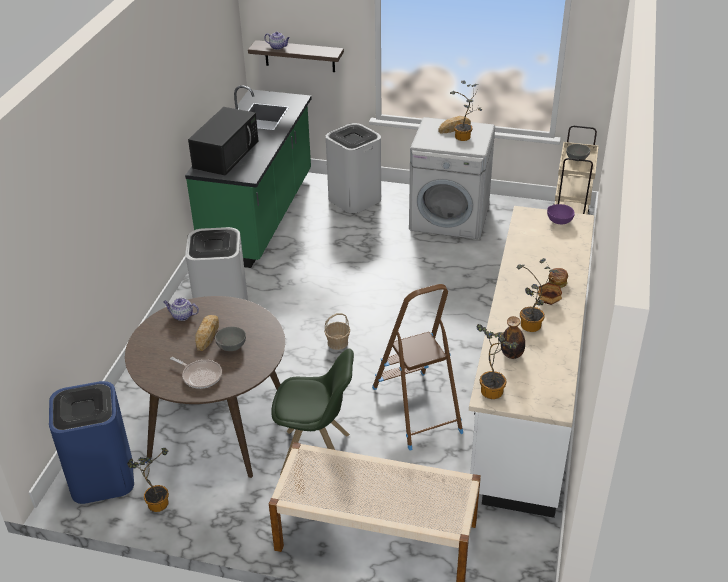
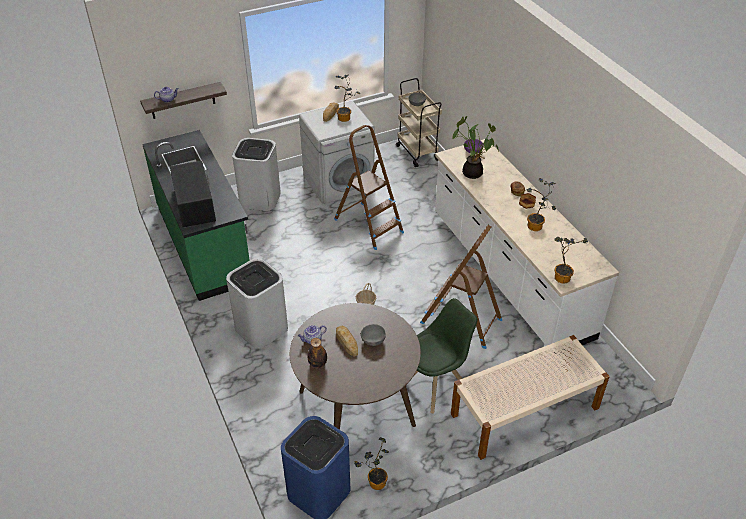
camera: 40 degrees left, 5 degrees up
(200, 376) = (378, 372): frying pan -> none
(430, 271) = (369, 226): none -> brown step ladder
(512, 354) = (546, 250): bottle -> bottle (318, 364)
(531, 241) = (473, 172): none -> potted plant

